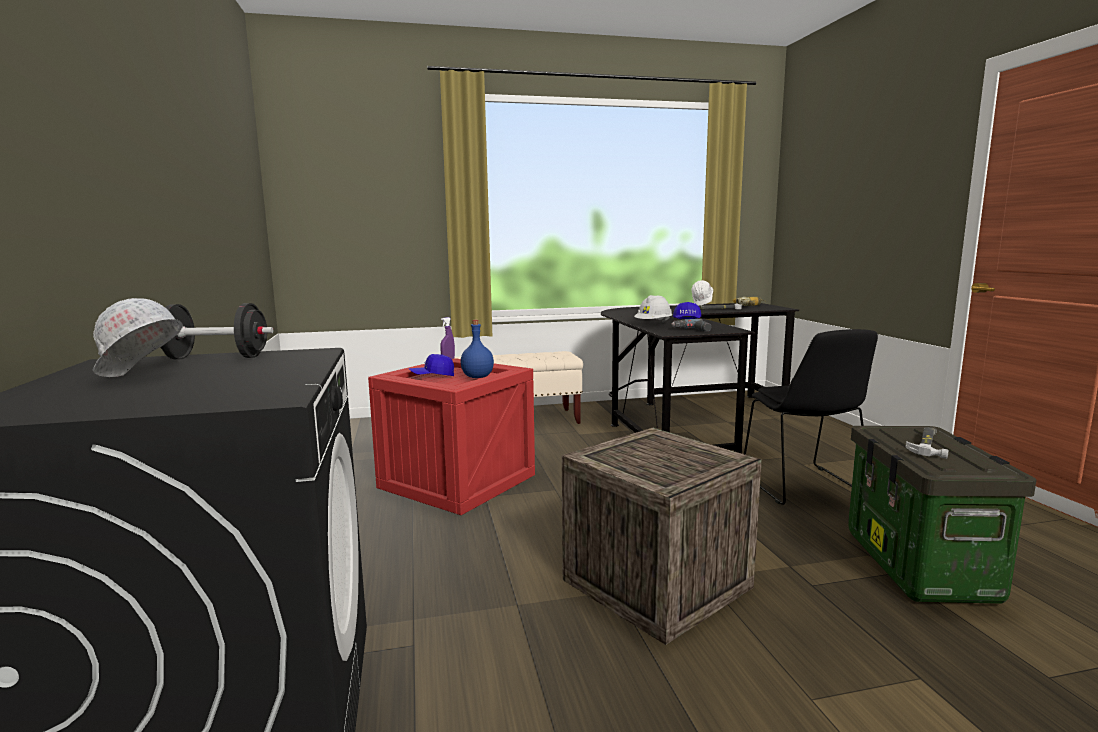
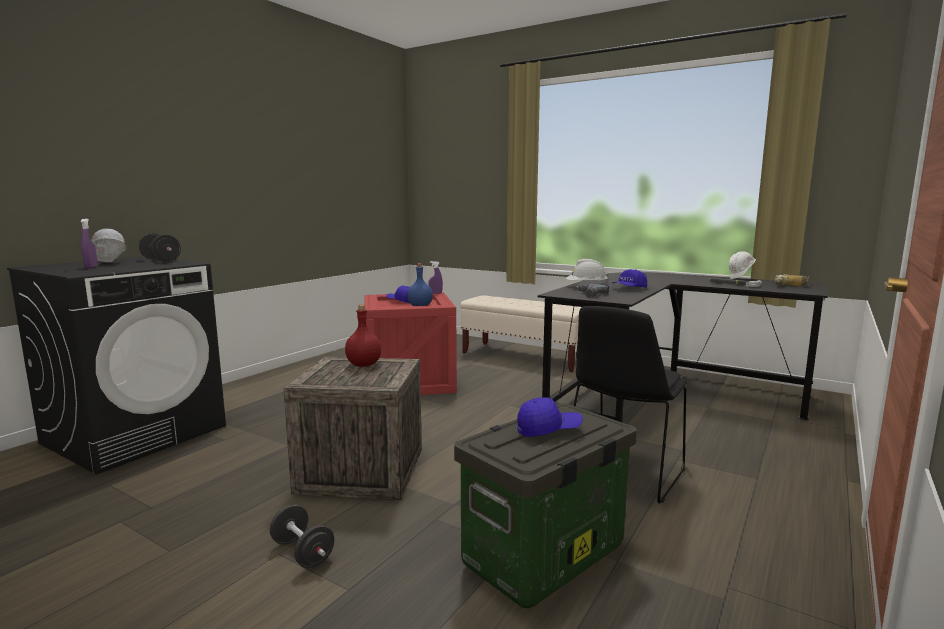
camera: 45 degrees right, 0 degrees up
(176, 388) = (91, 267): none -> purple spray bottle
(636, 448) = (364, 365): none -> red bottle
(822, 681) = (302, 553): none -> black dumbbell
(928, 444) = (548, 430): hammer -> blue cap

